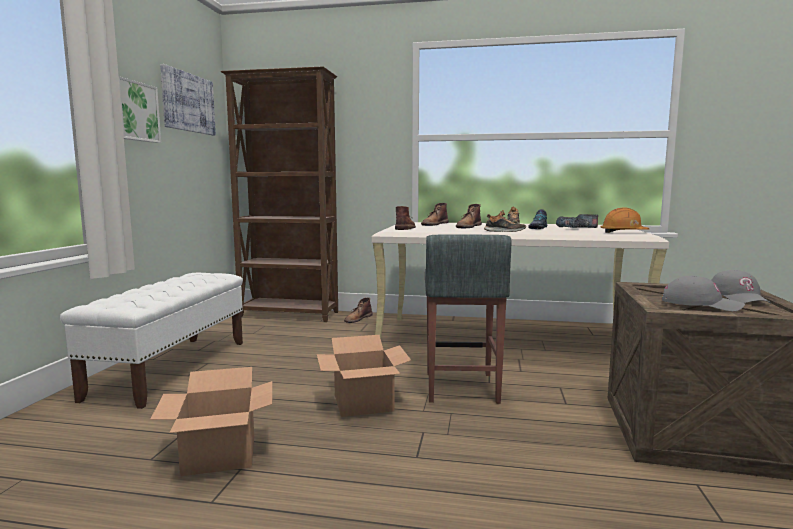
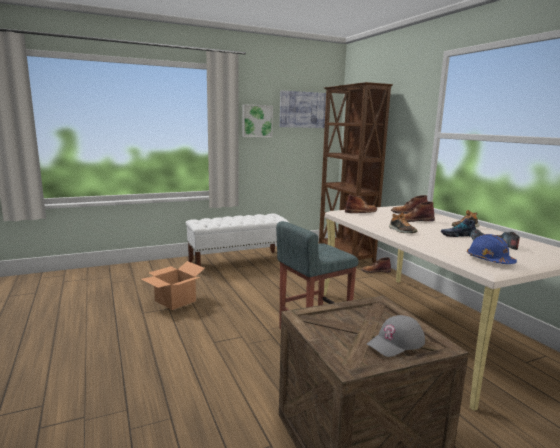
camera: 55 degrees right, 5 degrees up
(364, 403) = (256, 312): cardboard box -> none
(623, 233) = (489, 260): orange hard hat -> blue hard hat
(700, 304) = (338, 328): grey cap -> none

